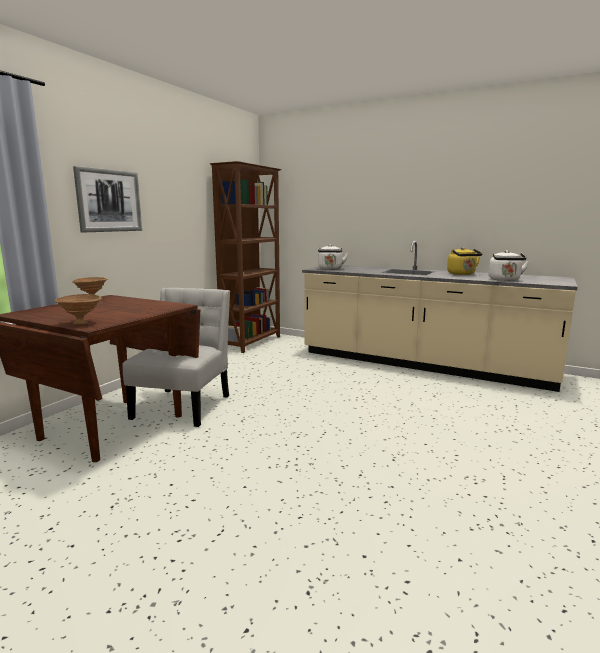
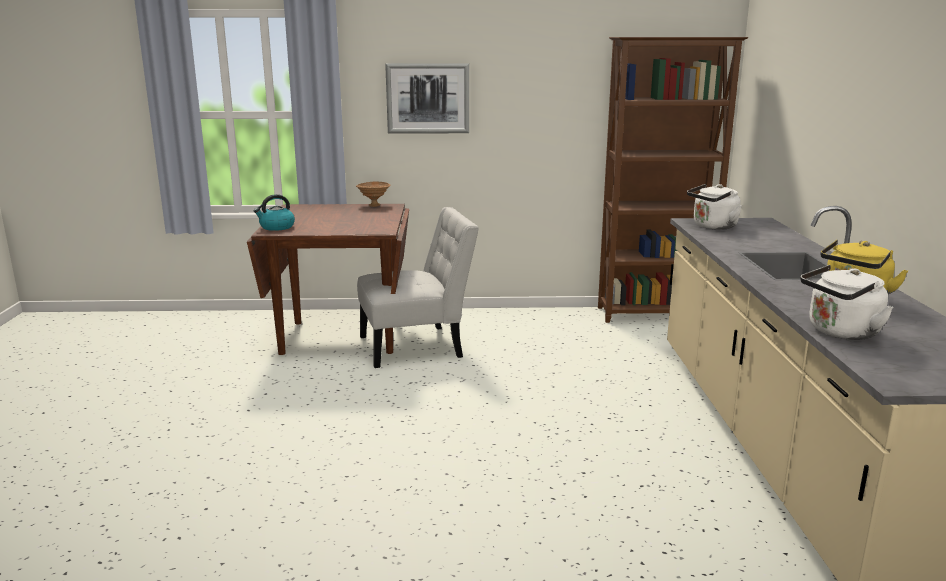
camera: 60 degrees right, 5 degrees up
(82, 323) = (276, 227): brown bowl -> kettle

